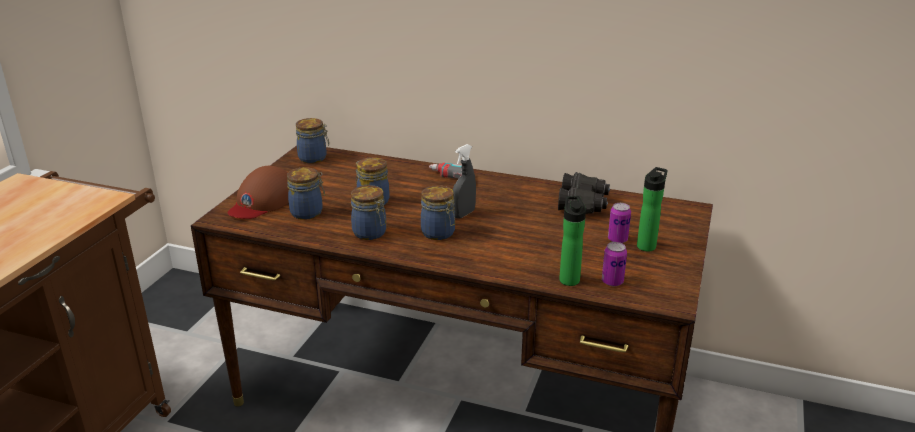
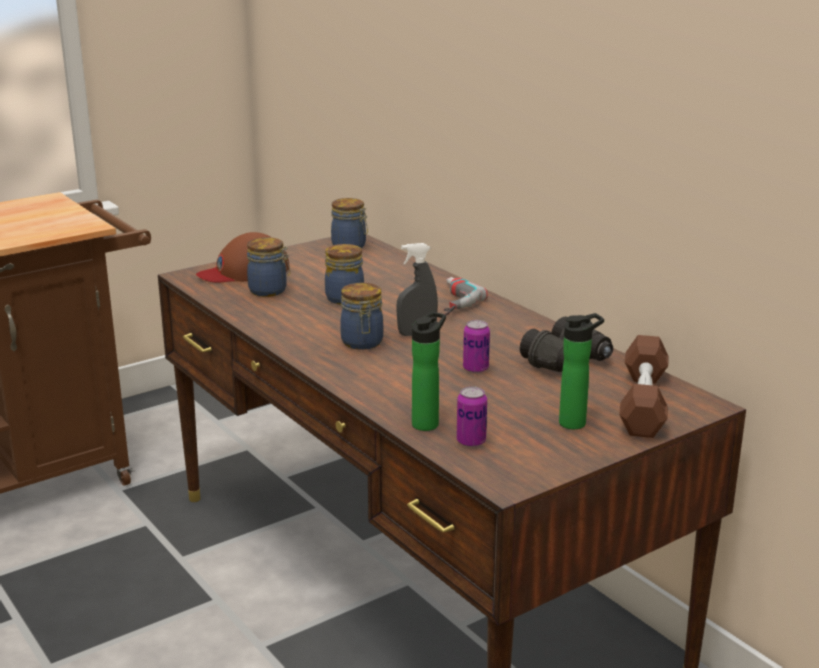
camera: 35 degrees right, 5 degrees down
(370, 233) = (297, 324): jar -> none
(617, 239) = (549, 406): can -> can (475, 369)
(660, 218) = (643, 402): none -> brown dumbbell

